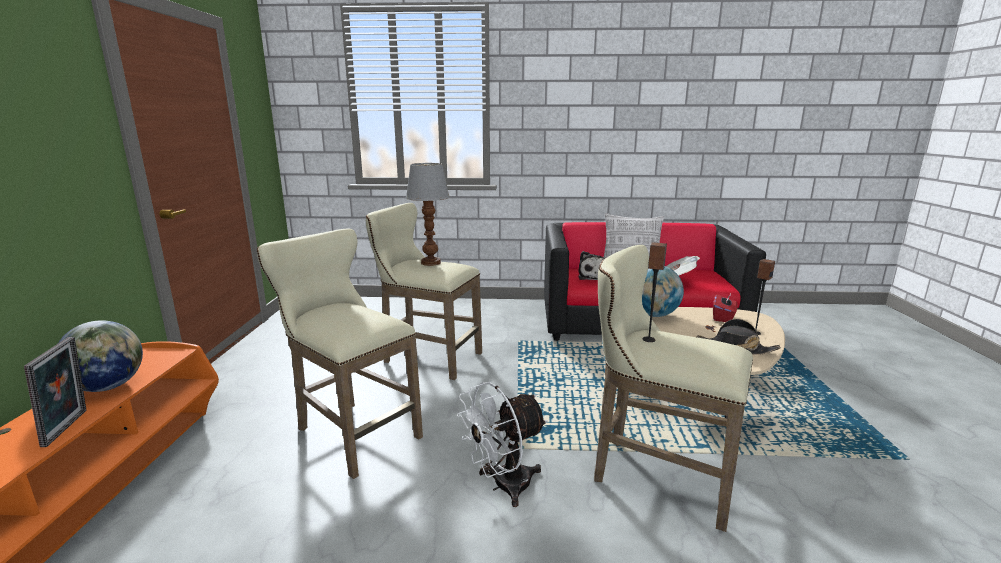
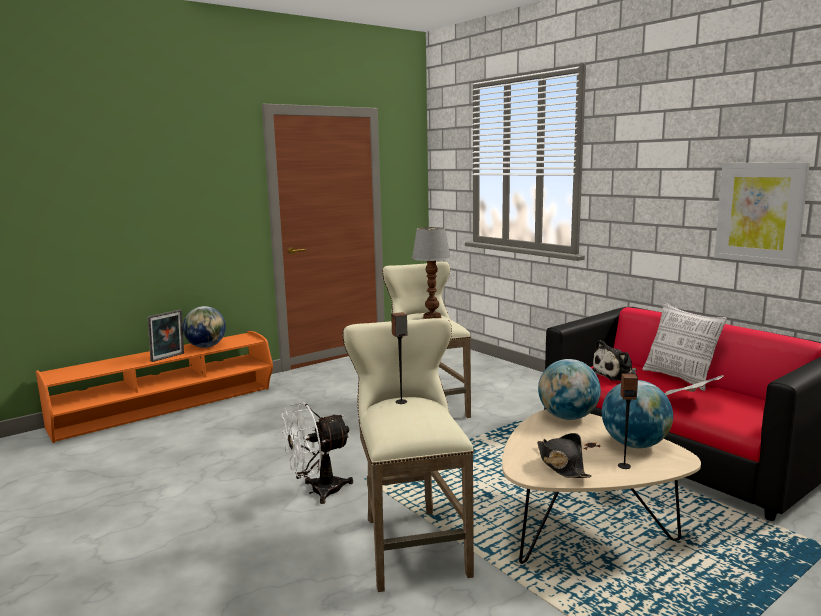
camera: 50 degrees right, 5 degrees down
(352, 432) = (307, 427): beige stool -> none
(503, 486) = (318, 491): white fan -> white fan turned 45 degrees counterclockwise
(650, 138) = (760, 212): none -> picture
(723, 317) = (635, 444): red tissue box -> globe

